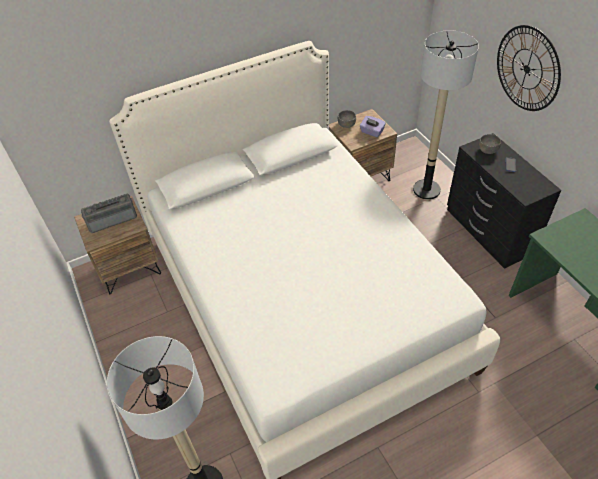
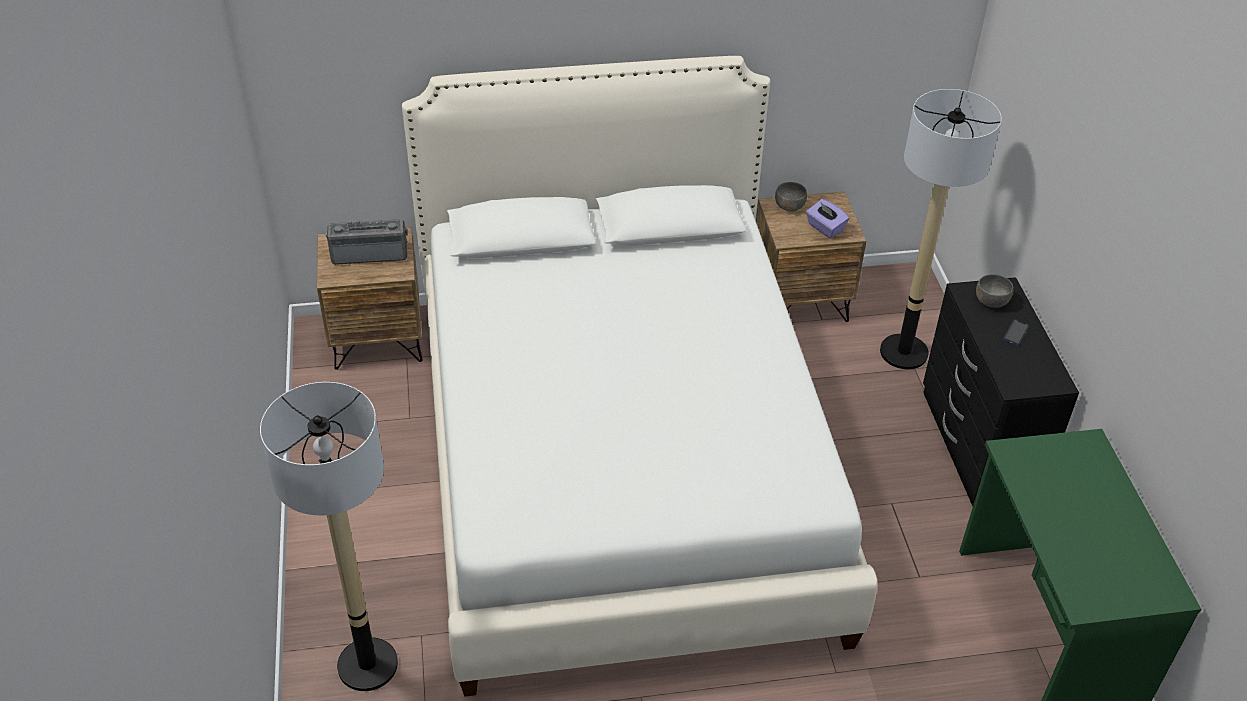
camera: 15 degrees right, 5 degrees down
(527, 69) = (1065, 180): wall clock -> none

